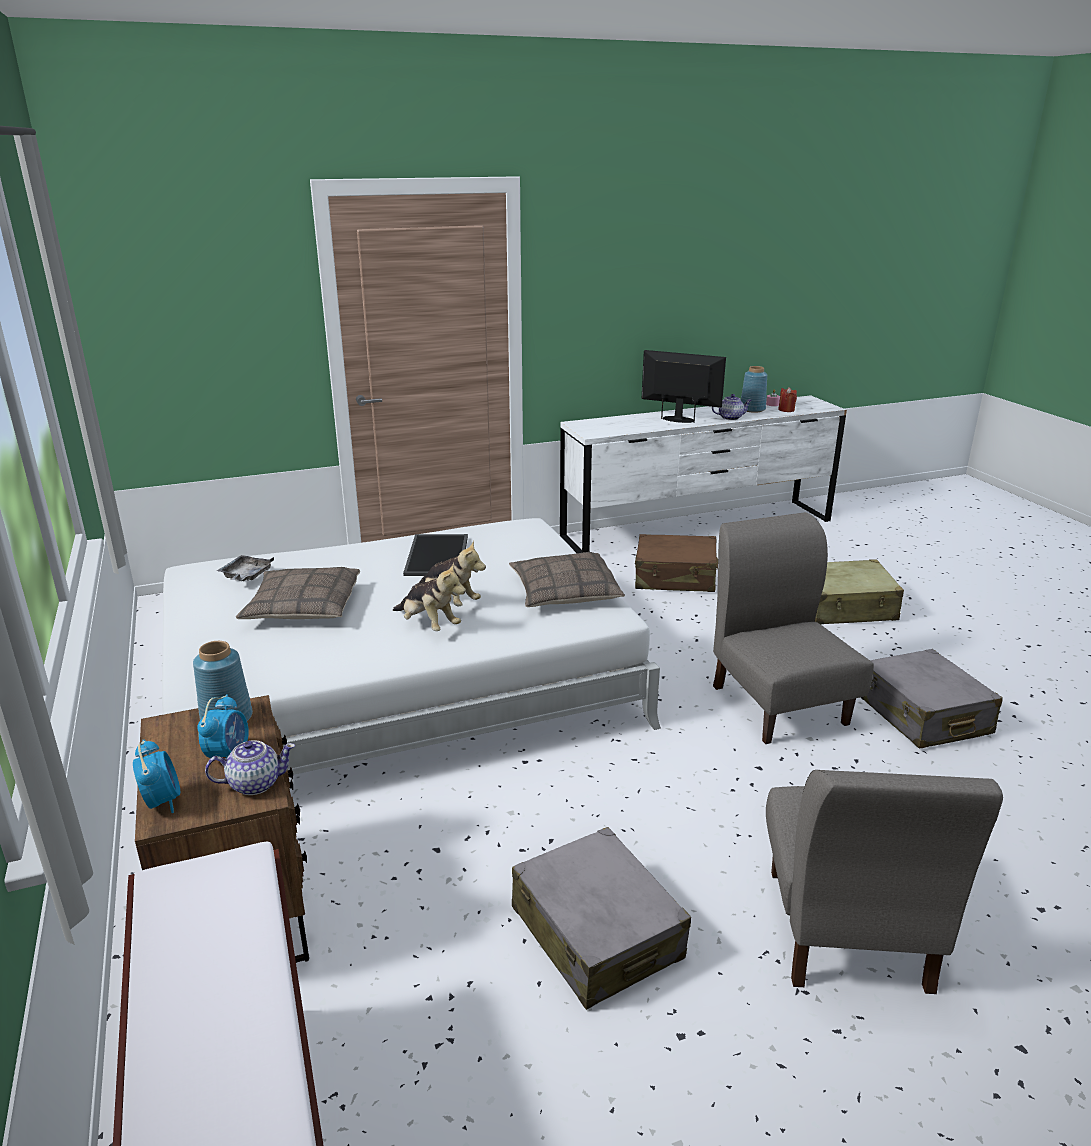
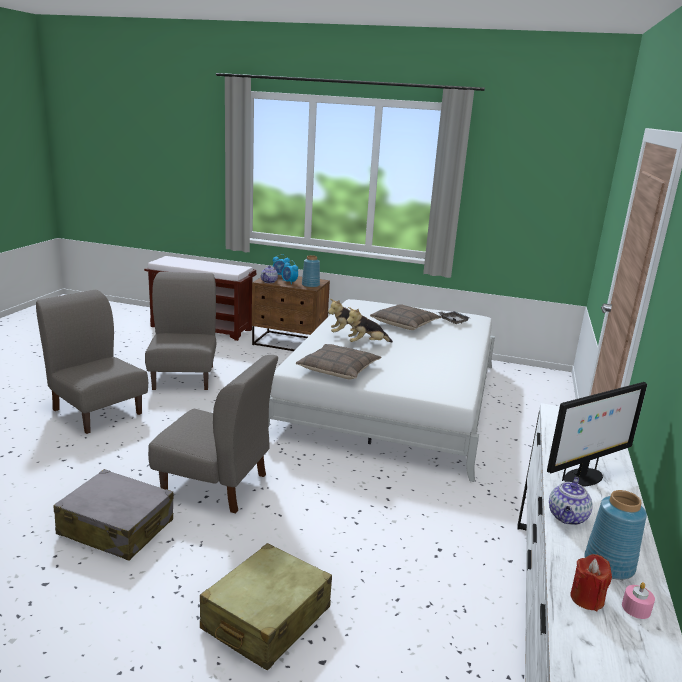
camera: 125 degrees right, 5 degrees down
(438, 556) = (430, 358): tray -> none
(596, 933) = (184, 377): grey suitcase -> grey chair
(675, 577) = (434, 554): brown suitcase -> none

